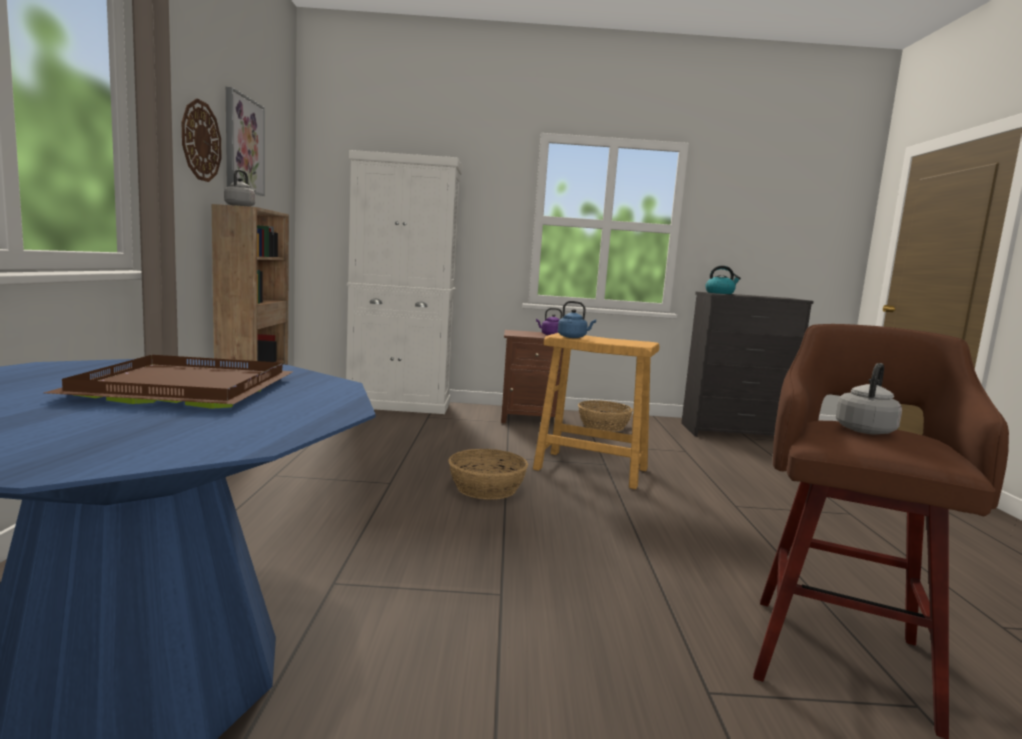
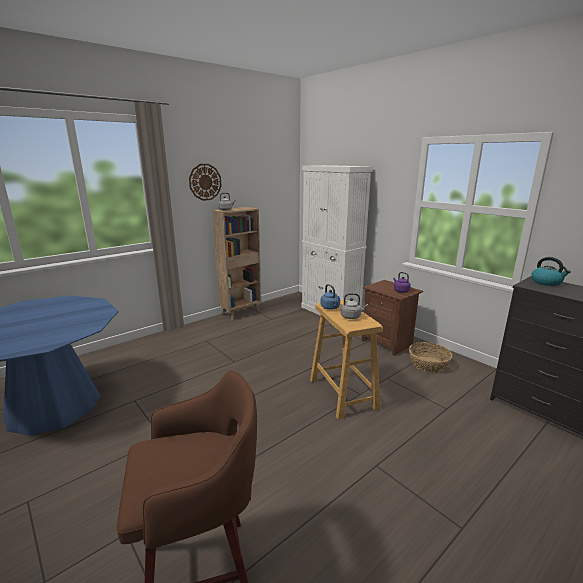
camera: 50 degrees right, 10 degrees up
(184, 387) = (54, 320): brown tray -> none
(243, 145) = (242, 174): picture -> none
(486, 488) = (264, 382): basket -> none
(865, 430) = (183, 454): grey kettle -> grey kettle (351, 316)

